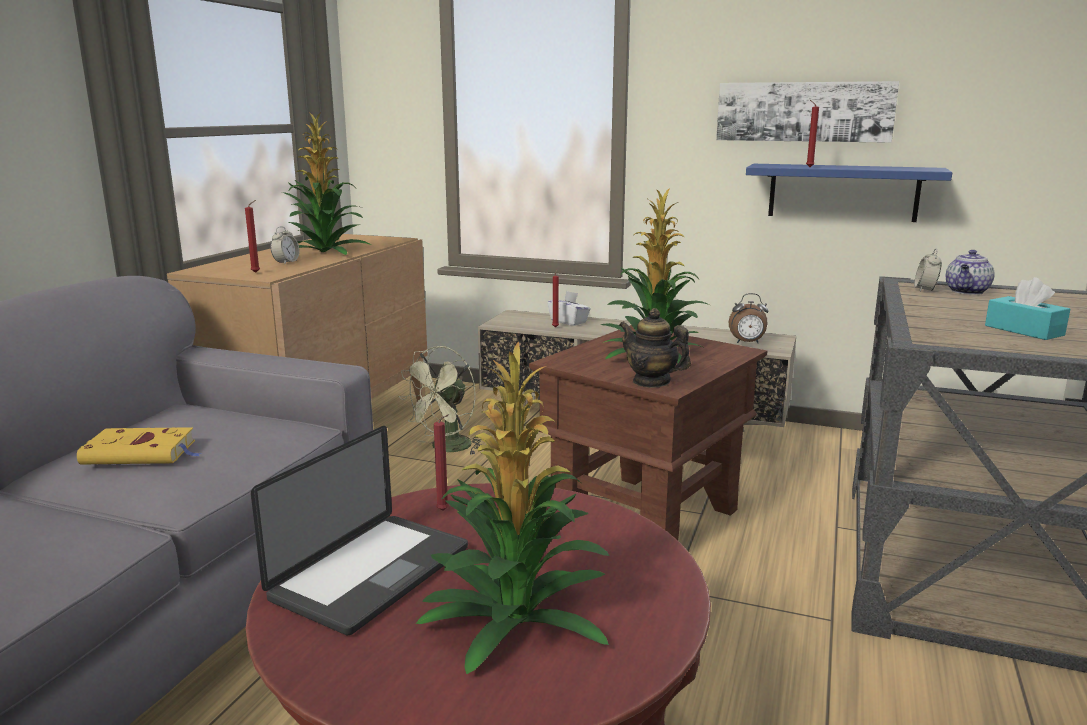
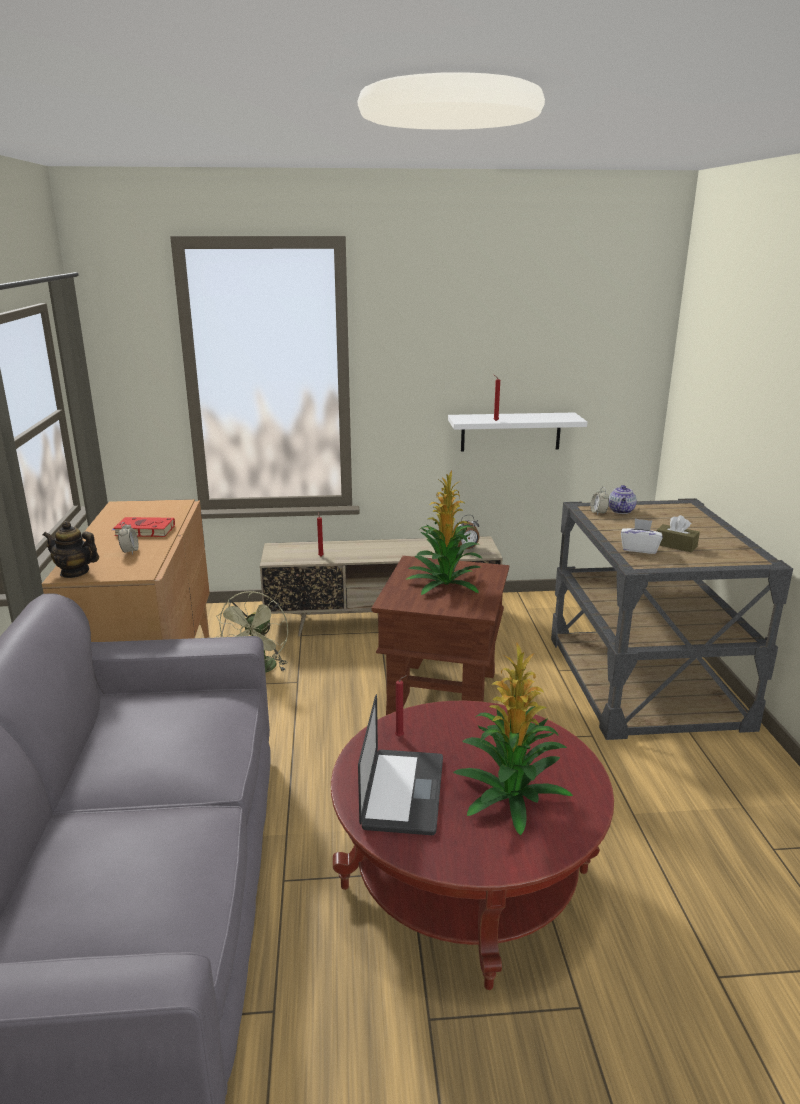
camera: 25 degrees left, 5 degrees up
(142, 453) = (153, 749): yellow book -> none
(257, 272) = (124, 569): red candle -> none
(326, 252) = (143, 531): potted plant -> red book
(569, 321) = (325, 548): white tissue box -> white tissue box (639, 549)
(651, 382) = (466, 609): teapot -> teapot (75, 572)
(804, 112) = (481, 377): picture -> none
(843, 192) = (510, 432): blue shelf -> white shelf
(1024, 330) = (675, 545): turquoise tissue box -> brown tissue box

